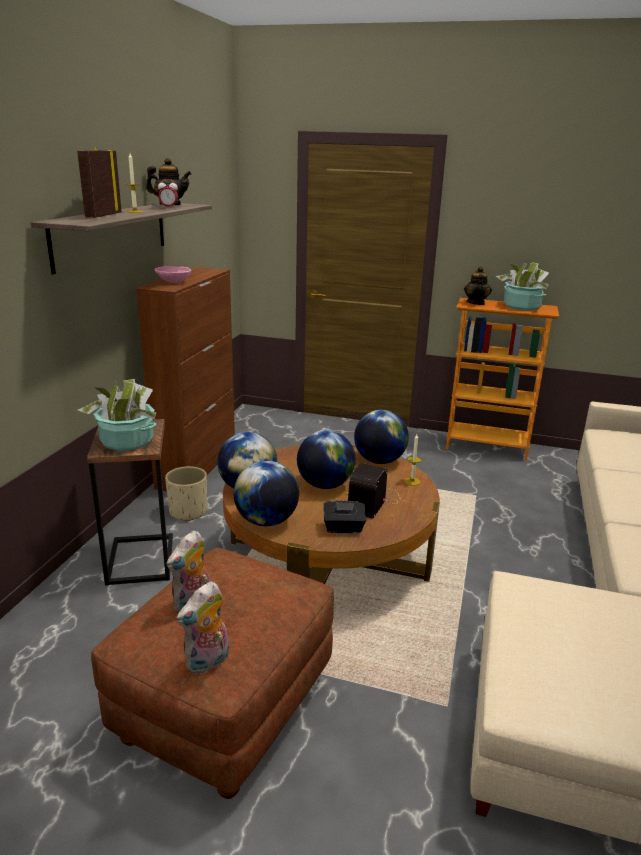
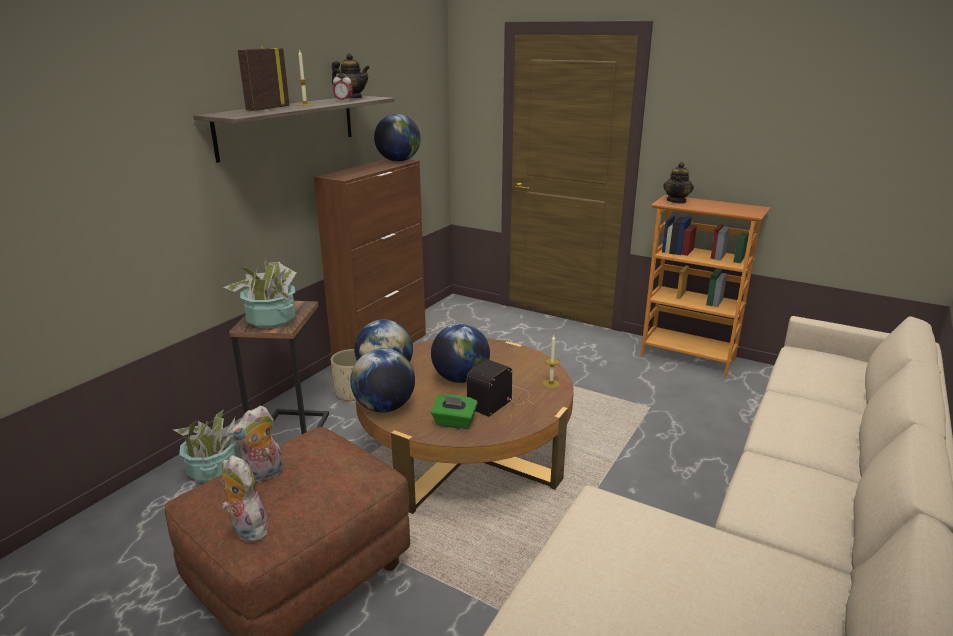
camera: 15 degrees right, 0 degrees up
(173, 282) = (352, 172): pink bowl -> none
(208, 662) = (246, 529): plush toy -> plush toy turned 75 degrees clockwise
(343, 528) = (454, 423): black tissue box -> green tissue box
(379, 461) = (529, 360): globe -> globe (398, 161)
(522, 307) = (726, 207): potted plant -> potted plant (212, 469)

